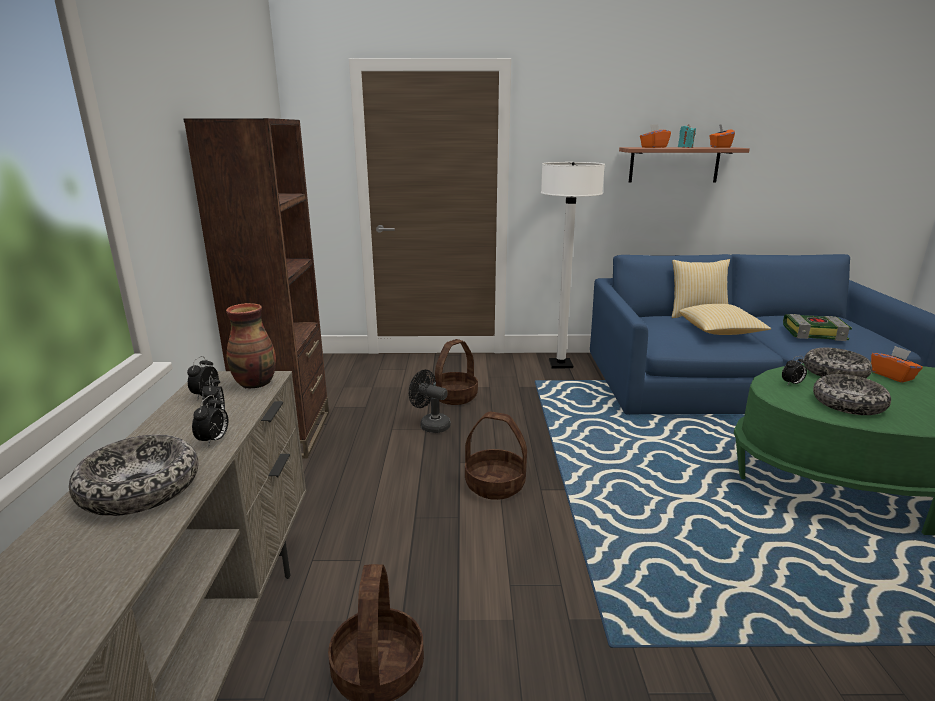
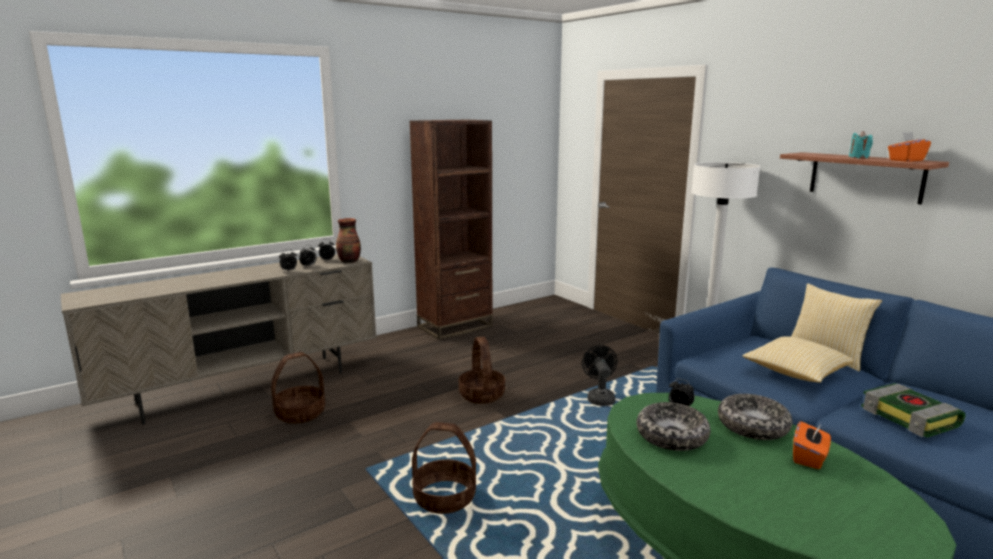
camera: 55 degrees right, 5 degrees down
(140, 488) = (245, 274): bowl -> none
(430, 425) = (524, 355): black fan -> black fan (599, 398)
(455, 396) = (575, 349): basket -> basket (445, 497)
(653, 147) = (821, 155): orange tissue box -> none

